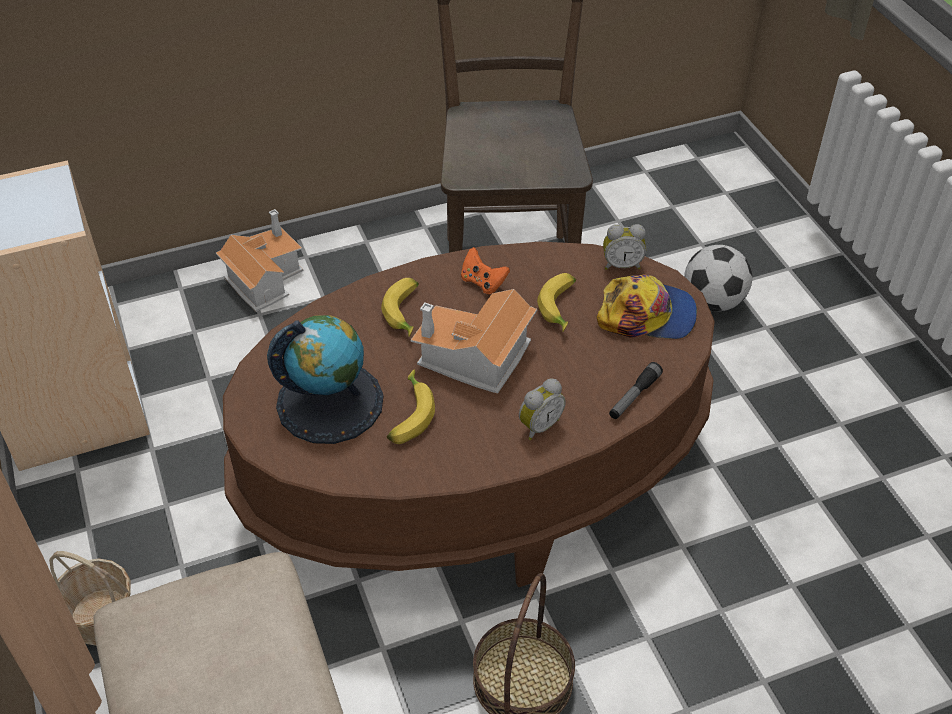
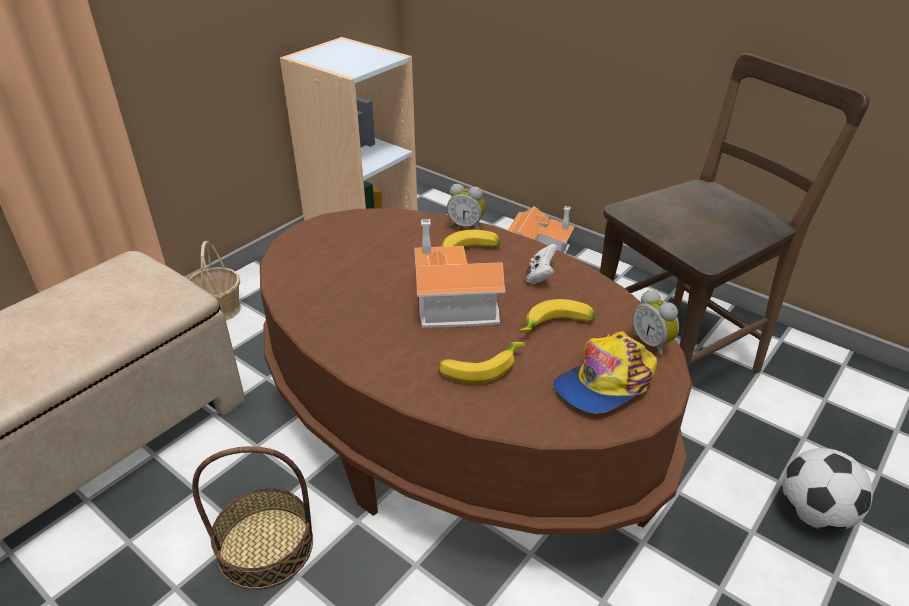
camera: 60 degrees right, 10 degrees down
(330, 402) = (348, 254): globe -> none
(408, 415) = (362, 292): banana -> banana (480, 367)
(483, 282) = (540, 276): orange game controller -> white game controller
(538, 425) = (403, 363): alarm clock -> alarm clock (466, 226)
(634, 396) = (489, 411): flashlight -> none
(647, 315) = (605, 383): cap -> cap turned 75 degrees clockwise

